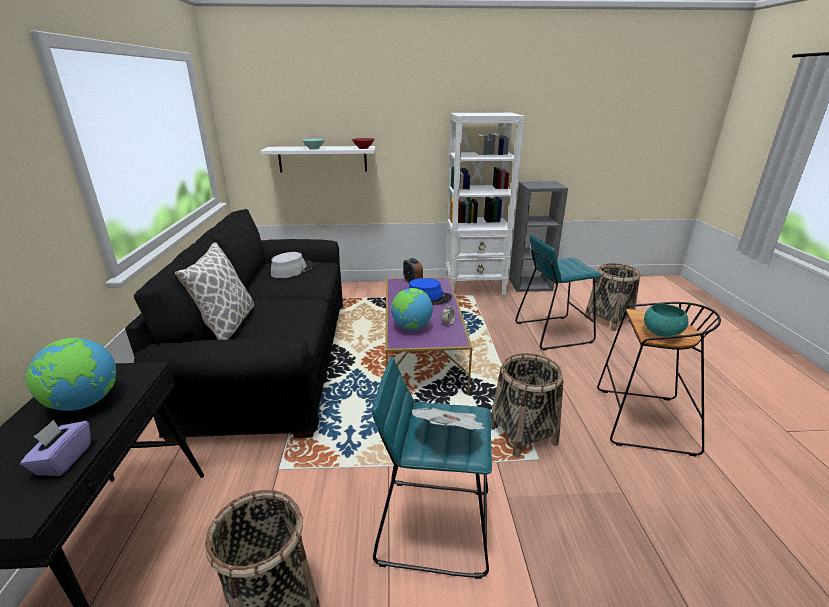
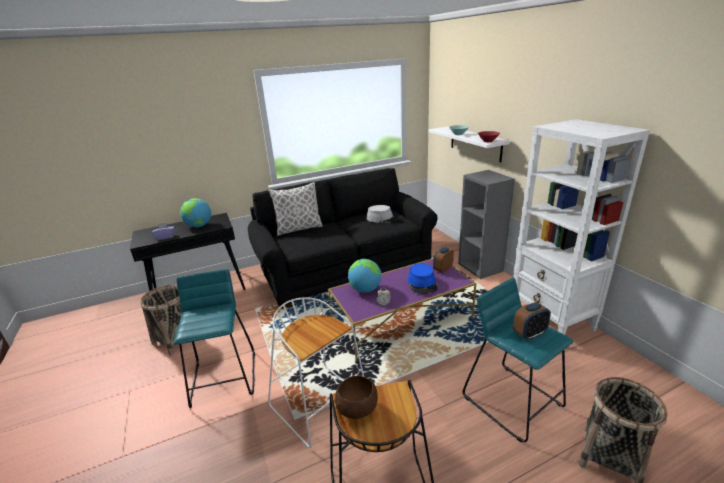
camera: 70 degrees right, 0 degrees up
(450, 433) = (201, 320): newspaper -> none
(522, 434) = (321, 404): basket -> white stool
(530, 285) = (622, 361): grey bookcase -> grey bookcase (481, 267)
(567, 265) = (529, 334): none -> alarm clock
(662, 333) = (357, 410): turquoise bowl -> brown bowl

